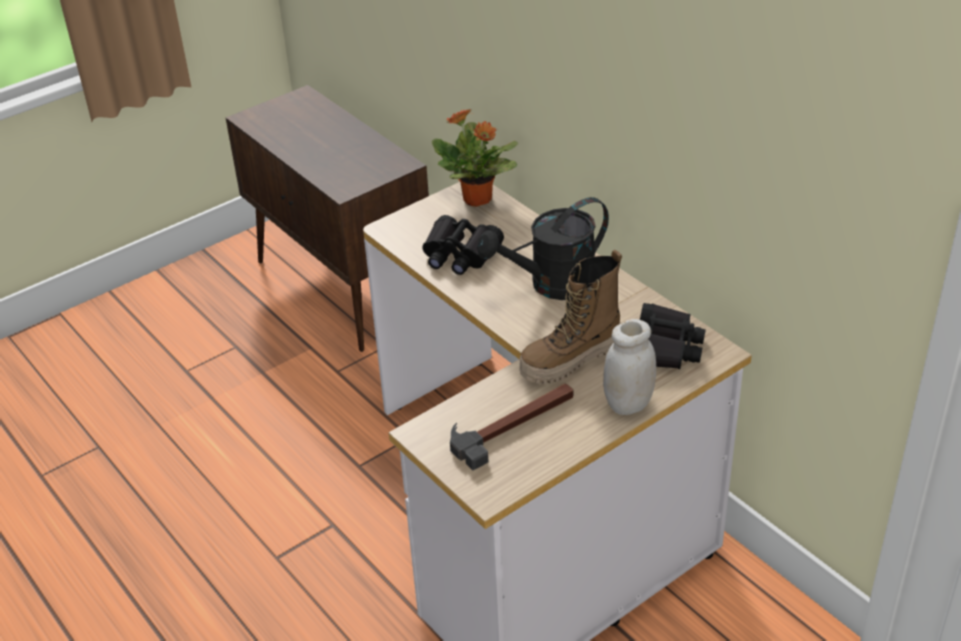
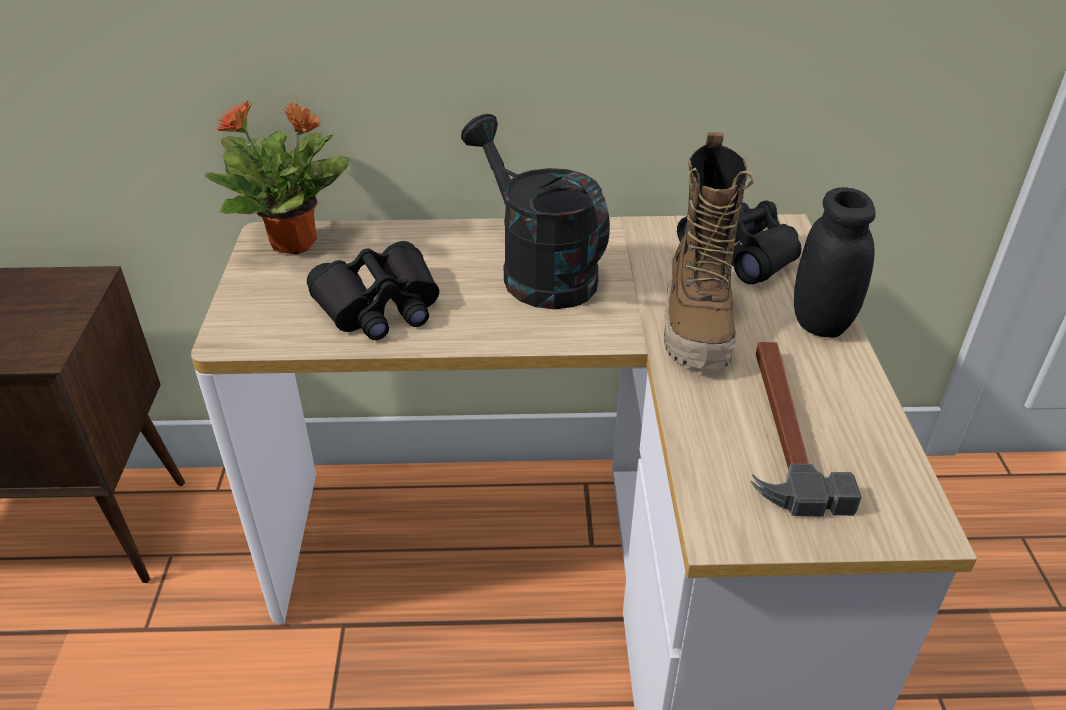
camera: 55 degrees left, 0 degrees up
(552, 285) = (537, 271): black watering can -> black watering can turned 135 degrees clockwise
(628, 404) = (821, 322): white jar -> black jar

